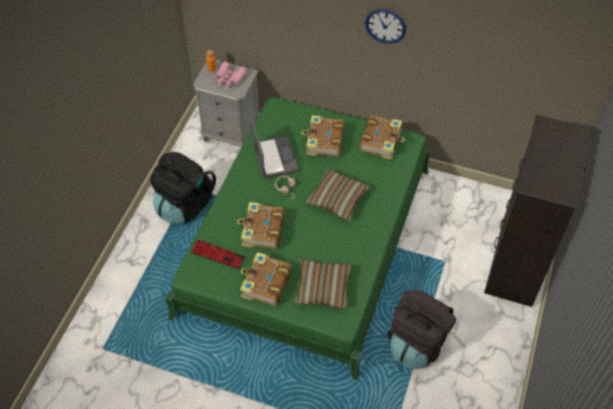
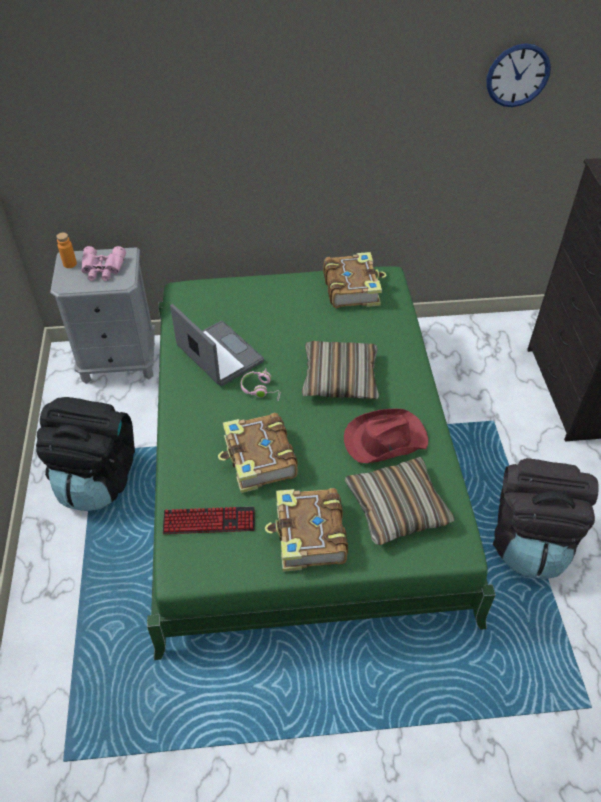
camera: 25 degrees left, 5 degrees down
(324, 142) = (276, 313): book -> none
(340, 246) = (384, 440): none -> red hat
(385, 26) = (328, 104): wall clock -> wall clock (517, 75)

